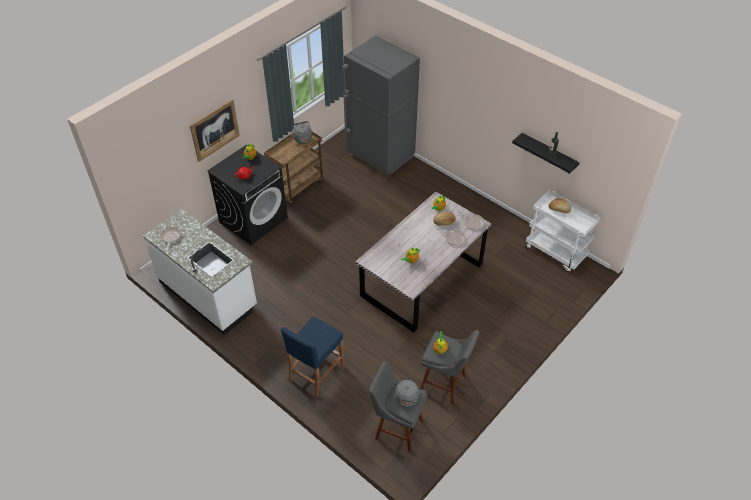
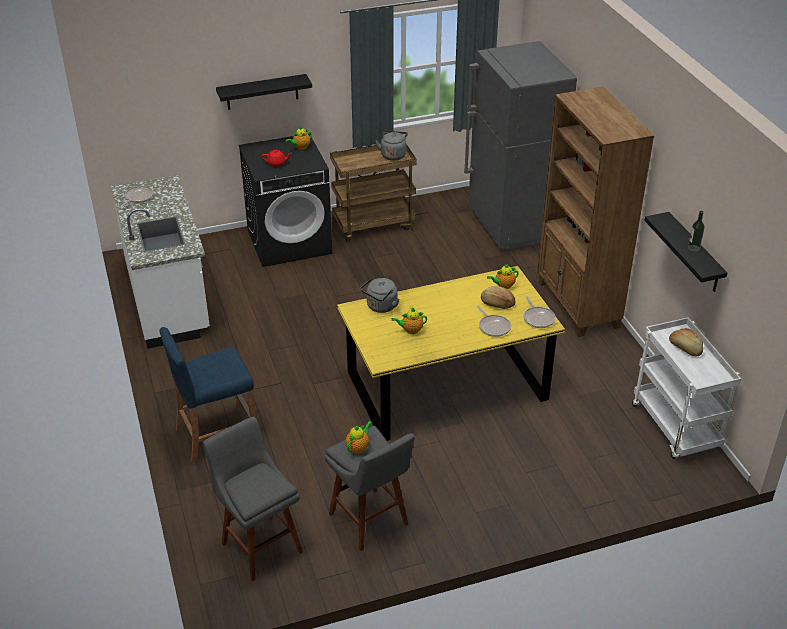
camera: 30 degrees right, 10 degrees down
(214, 130) = (262, 92): picture -> black shelf
(406, 400) = (259, 486): grey kettle -> grey kettle (380, 307)
(421, 279) = (446, 384): grey dining table -> yellow dining table
(454, 195) = (577, 305): none -> brown bookcase

